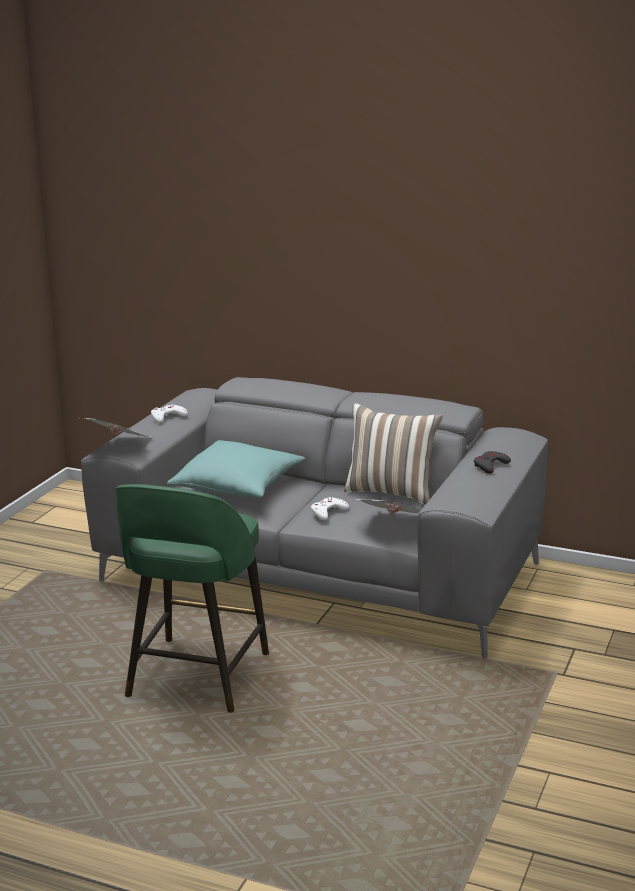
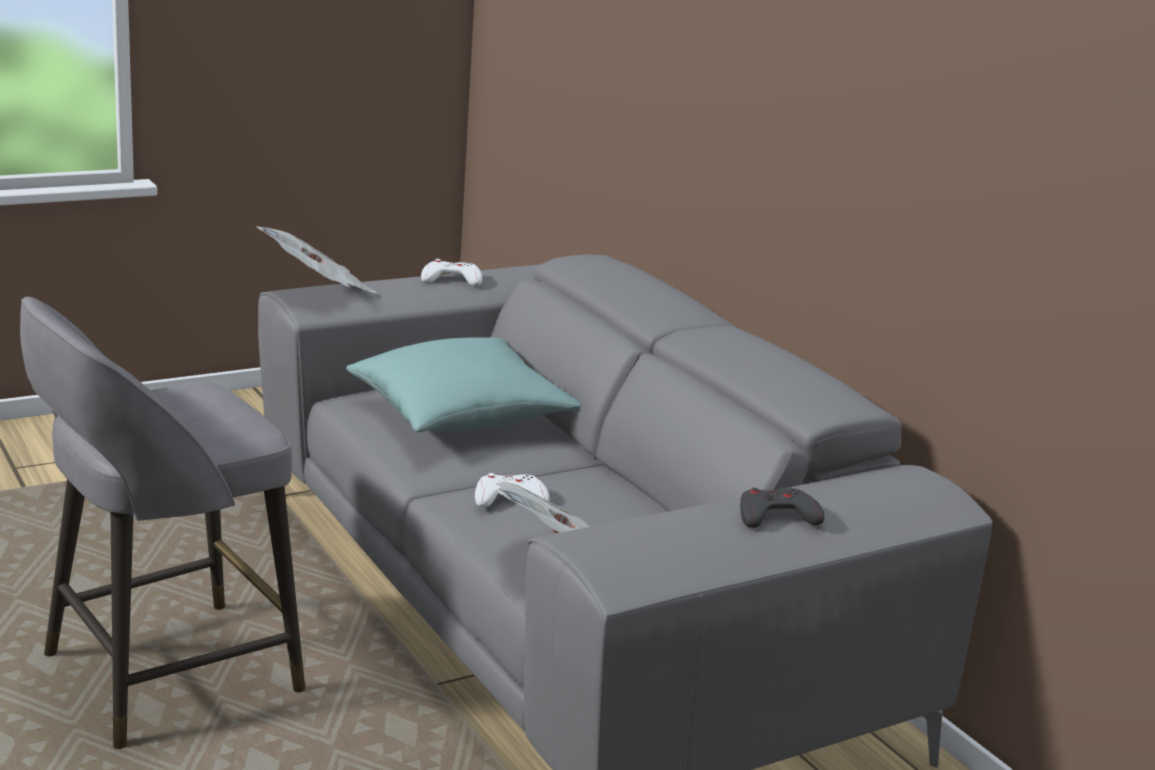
camera: 35 degrees right, 0 degrees up
(196, 677) = (164, 675): green stool -> grey stool
(391, 492) = (662, 511): pillow -> none

